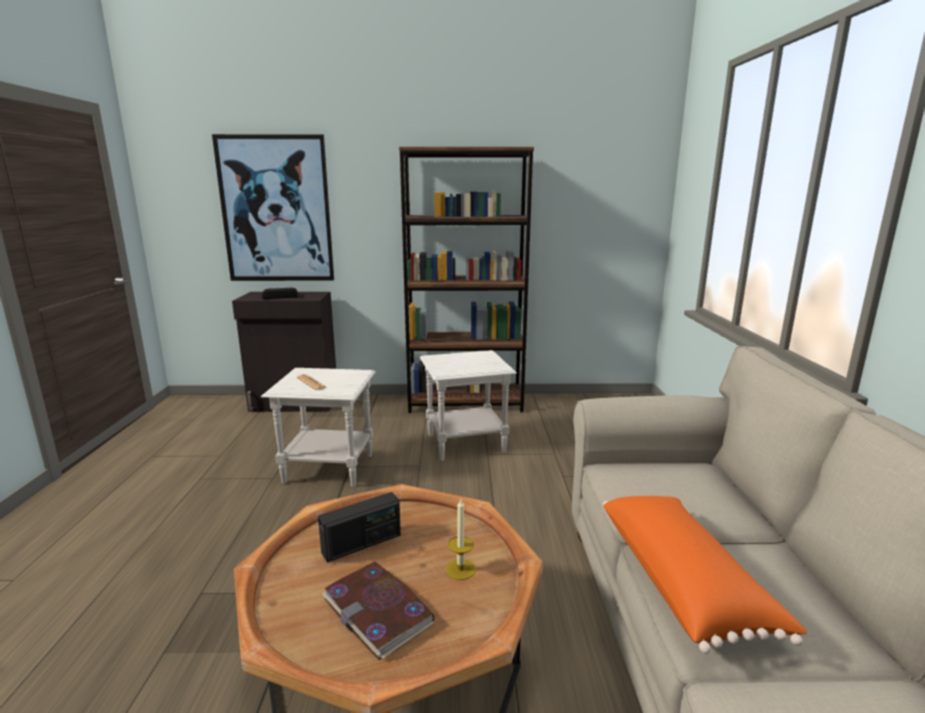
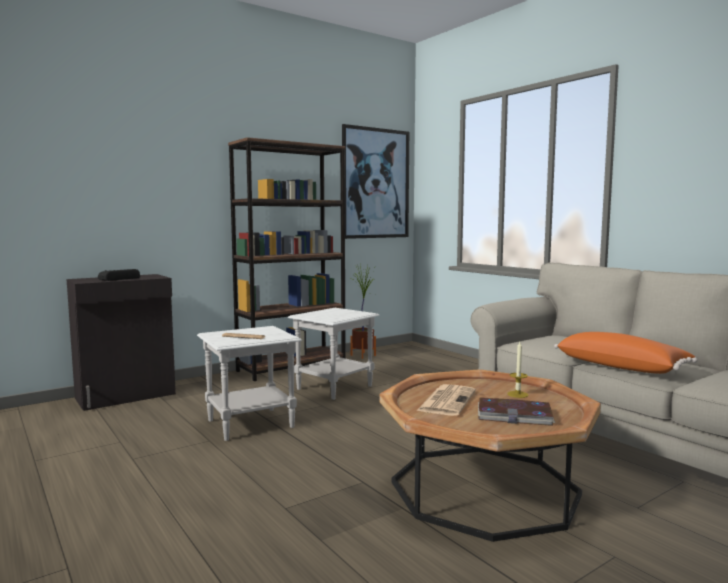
camera: 35 degrees left, 10 degrees down
(276, 210) = (100, 192): picture -> picture (375, 183)
(362, 544) = (447, 400): radio -> newspaper
(561, 403) = (363, 355): none -> potted plant

